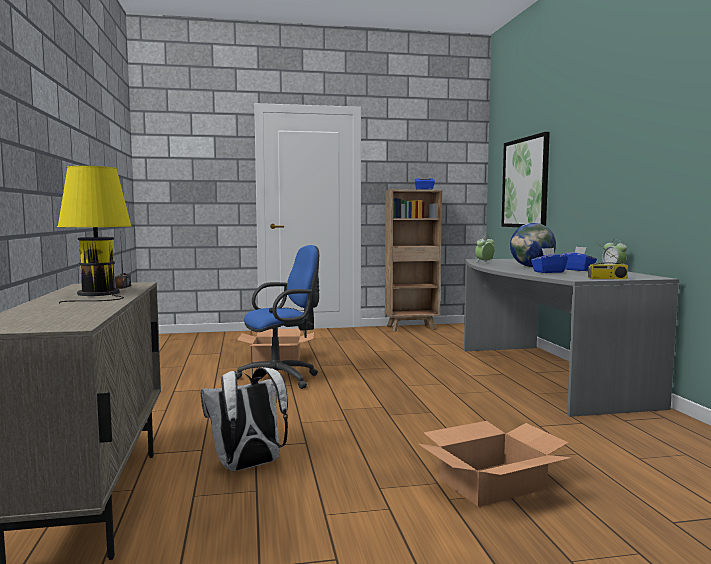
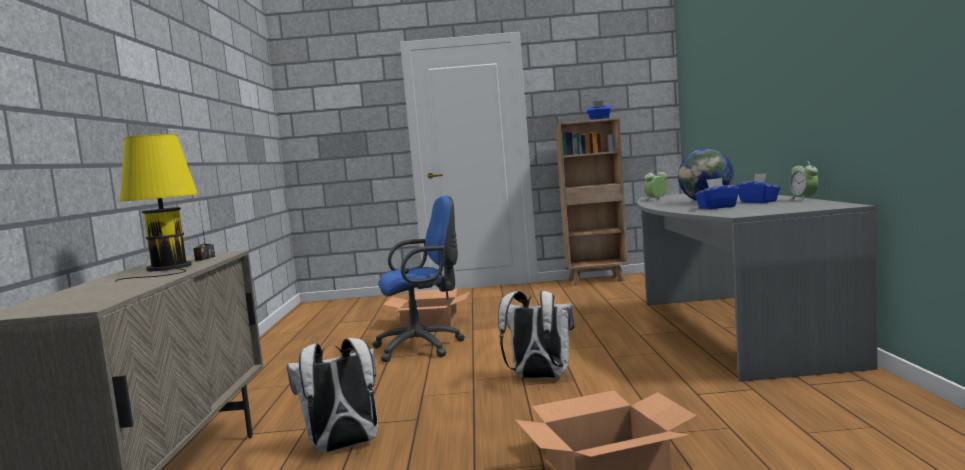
camera: 10 degrees right, 0 degrees up
(400, 409) = (539, 378): none -> white backpack
(525, 183) = (714, 100): picture -> none
(607, 278) = (779, 211): radio -> none

